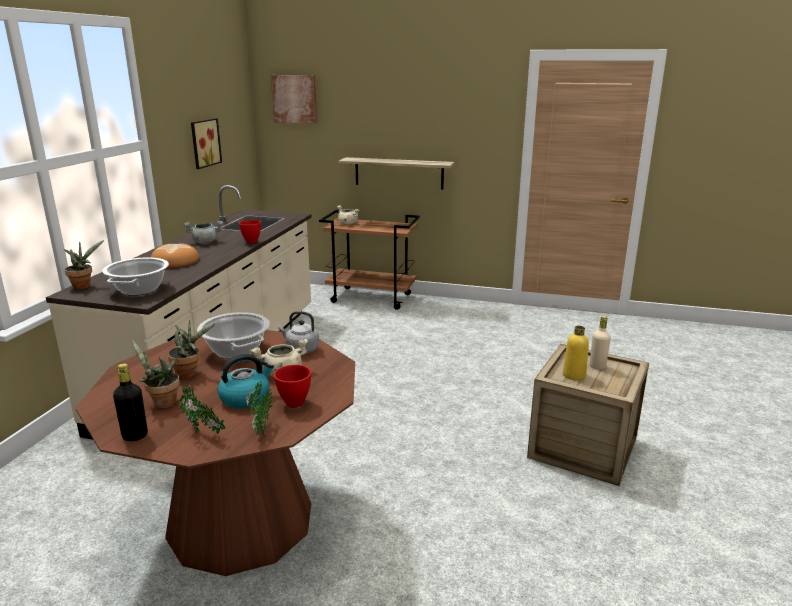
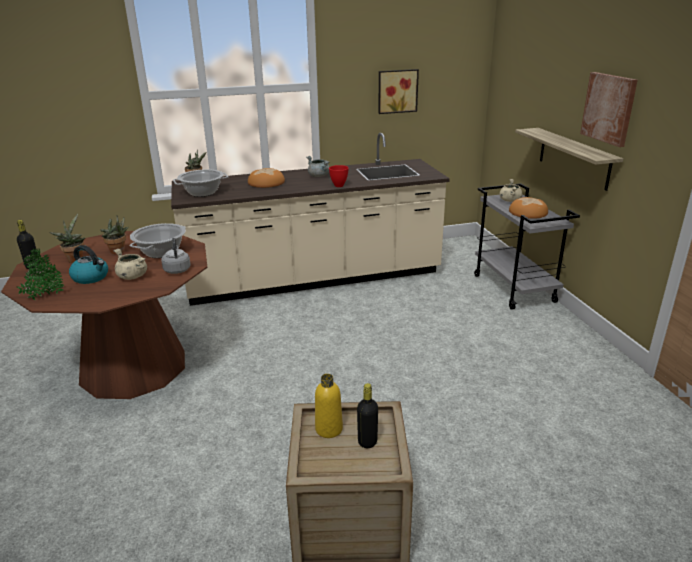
camera: 60 degrees right, 5 degrees up
(294, 99) = (515, 55): picture -> picture (609, 108)
(294, 404) = (88, 294): red bowl -> none
(372, 298) = (514, 289): brown cart -> grey cart
(378, 226) = (527, 212): none -> bread
(597, 366) = (367, 442): beige bottle -> black bottle

